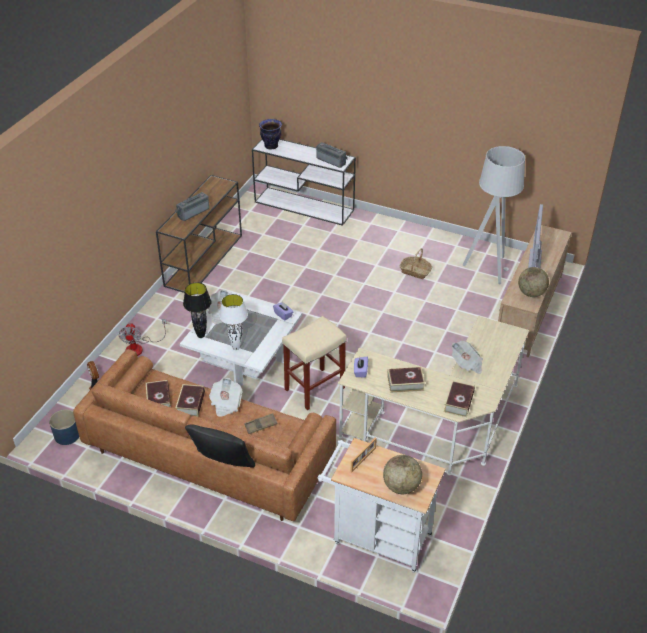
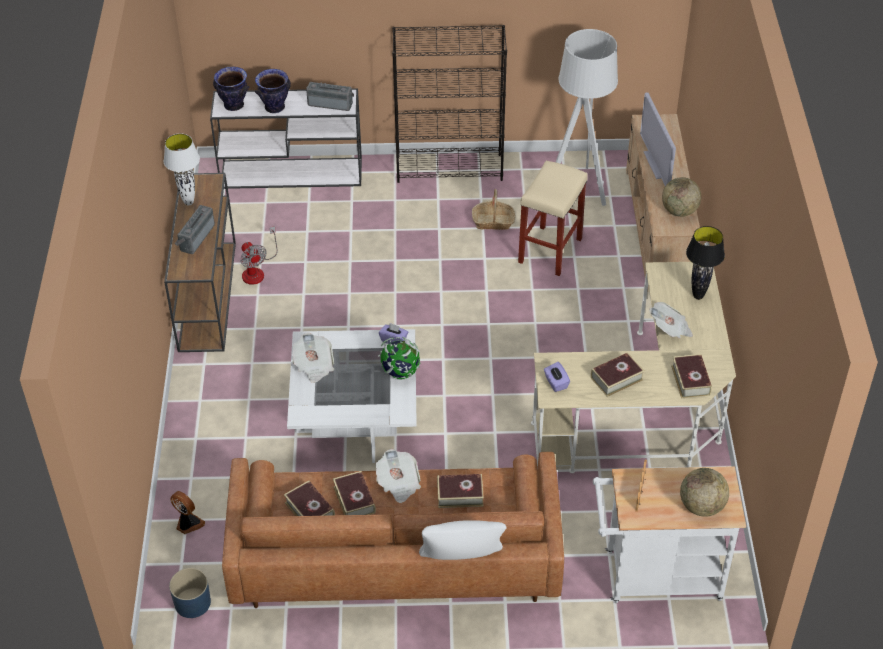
camera: 25 degrees left, 5 degrees up
(139, 347) = (205, 449): fan -> fan (257, 271)
(201, 335) = (308, 405): black table lamp -> black table lamp (698, 296)
(222, 465) = (462, 562): black pillow -> white pillow
(236, 347) = (364, 405): white table lamp -> white table lamp (188, 202)
(261, 425) = (460, 494): brown tray -> book
(273, 335) = (400, 372): none -> globe
(295, 154) = (274, 107): none -> vase
(315, 388) = (468, 421): beige stool -> beige stool (550, 250)
(408, 231) = (450, 168): none -> black bookcase

